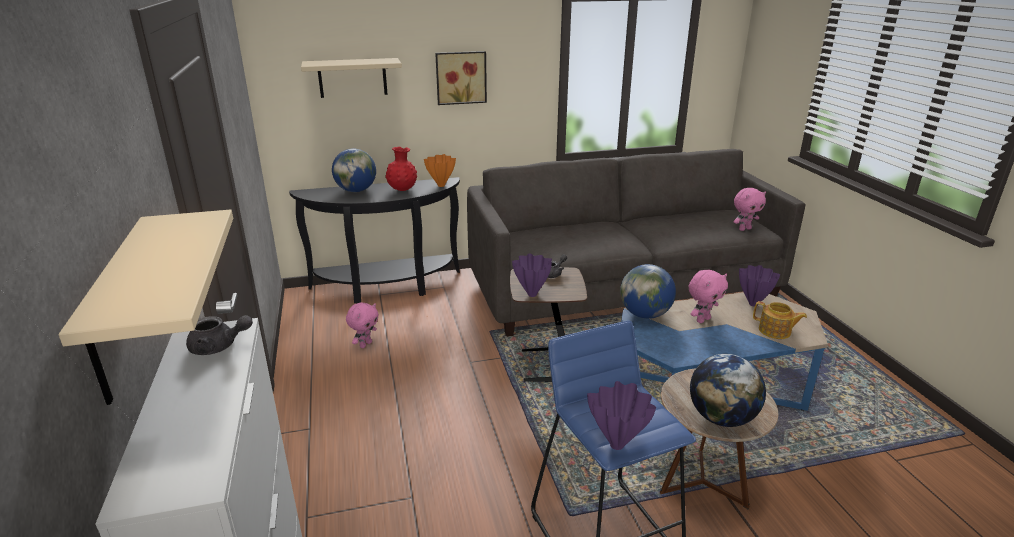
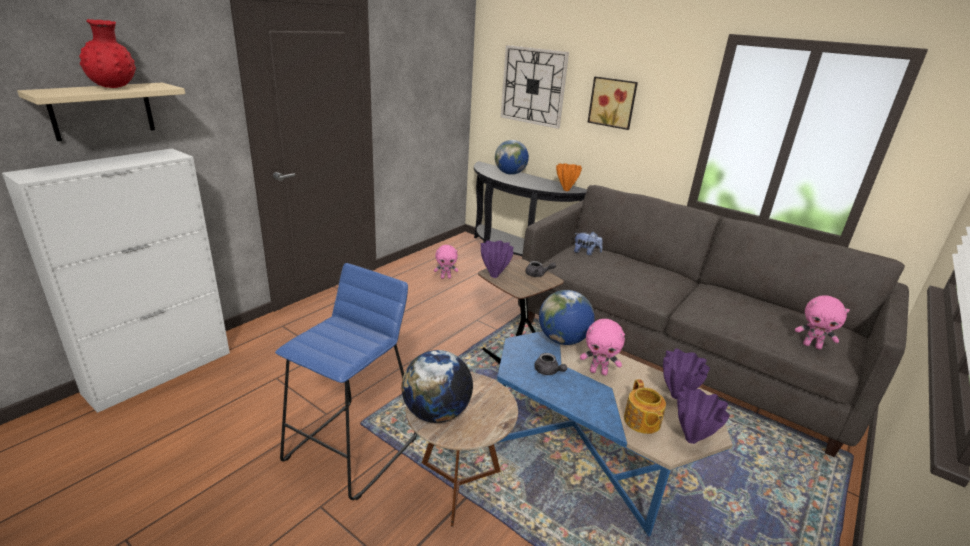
camera: 50 degrees right, 0 degrees up
(219, 347) = (155, 157): grey teapot -> grey teapot (548, 372)
(352, 78) = (533, 86): beige shelf -> wall clock
(402, 190) = (536, 183): red vase -> red vase (114, 87)
(528, 238) = (586, 253): none -> plush toy
(618, 445) = (299, 345): purple vase -> purple vase (691, 440)

